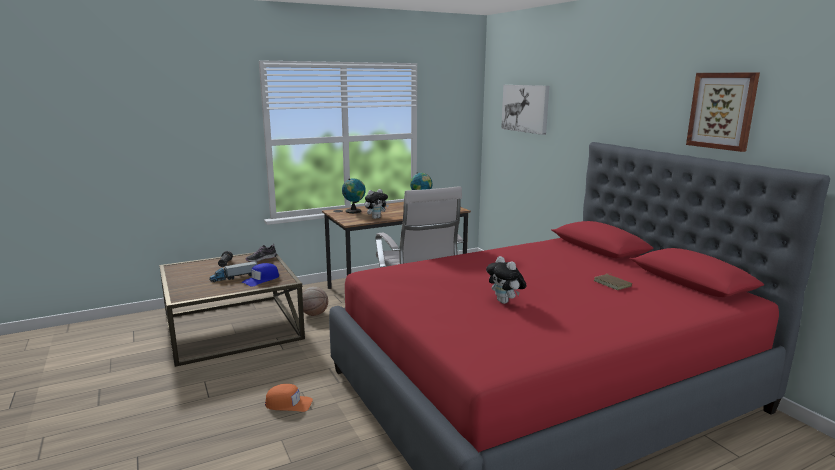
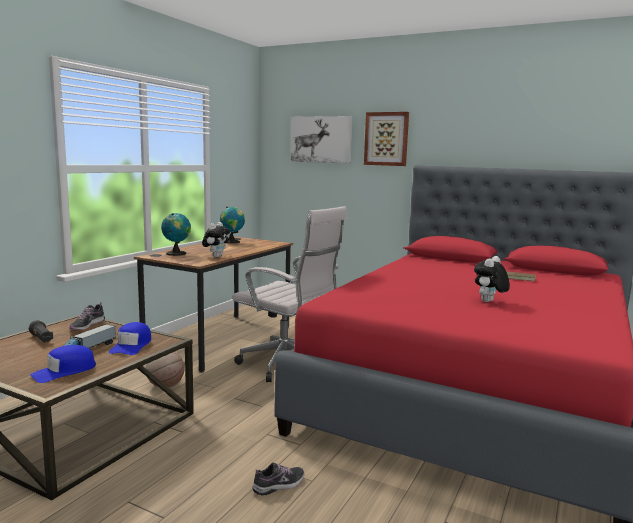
camera: 35 degrees left, 5 degrees down
(203, 288) = (64, 371): none -> blue cap
(288, 404) = (279, 485): orange cap -> shoe
(505, 302) = (489, 302): plush toy -> plush toy turned 105 degrees clockwise
(722, 111) = (546, 130): picture -> picture (386, 139)

